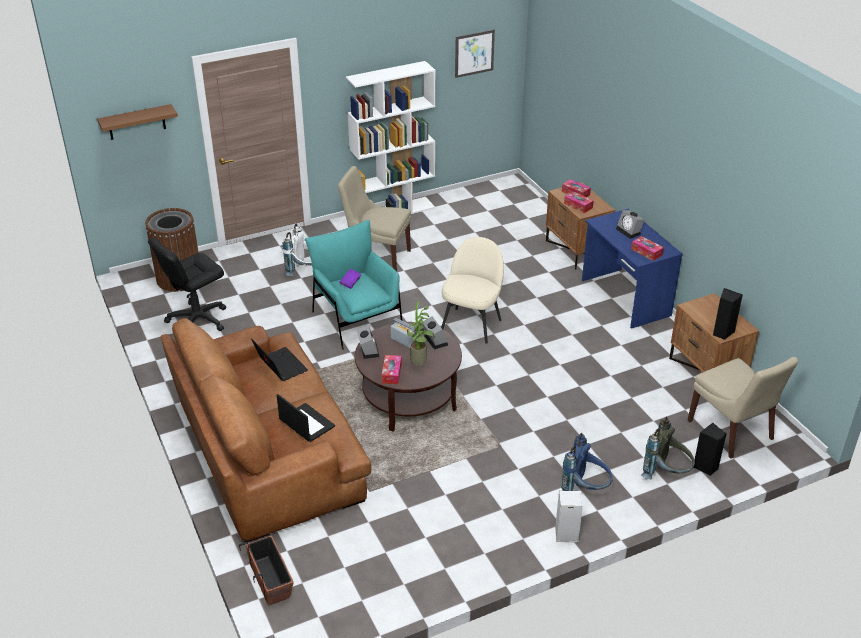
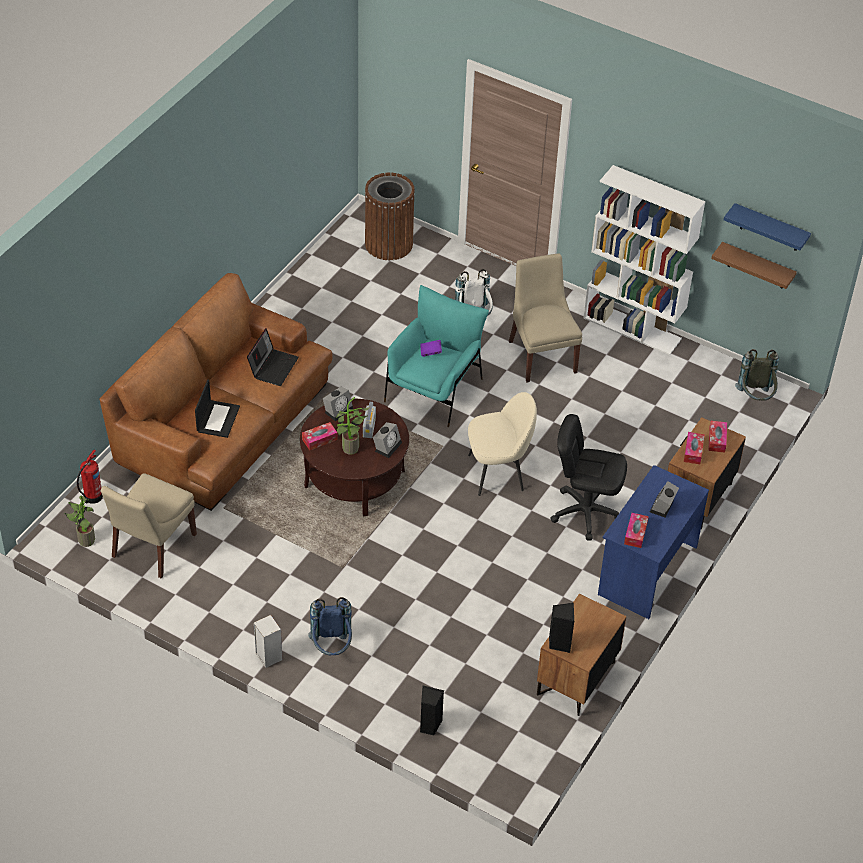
camera: 55 degrees right, 10 degrees up
(136, 122) = (406, 86): brown shelf -> brown shelf (757, 266)
(197, 320) = (343, 289): black office chair -> black office chair (585, 512)
(270, 579) = (92, 497): planter -> fire extinguisher
(319, 609) = (84, 540): none -> potted plant
(474, 53) = (770, 228): picture -> blue shelf
(666, 474) = (397, 699): grey backpack -> grey backpack (755, 398)
(732, 432) = (497, 729): beige chair -> beige chair (152, 547)

